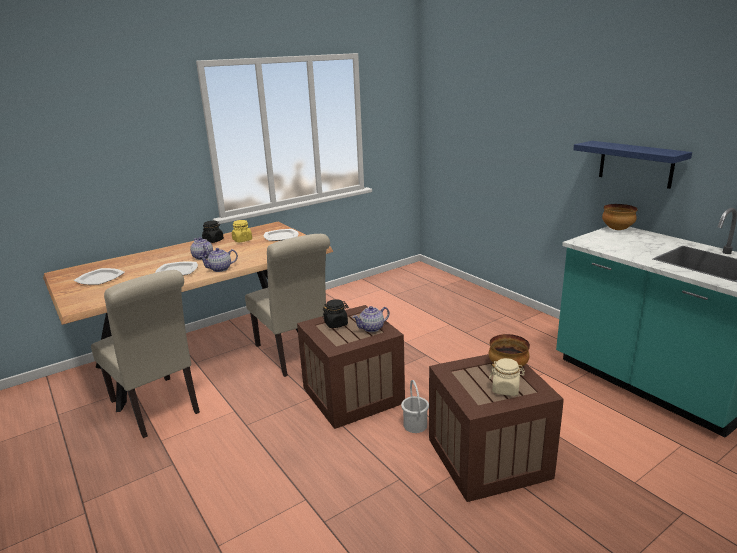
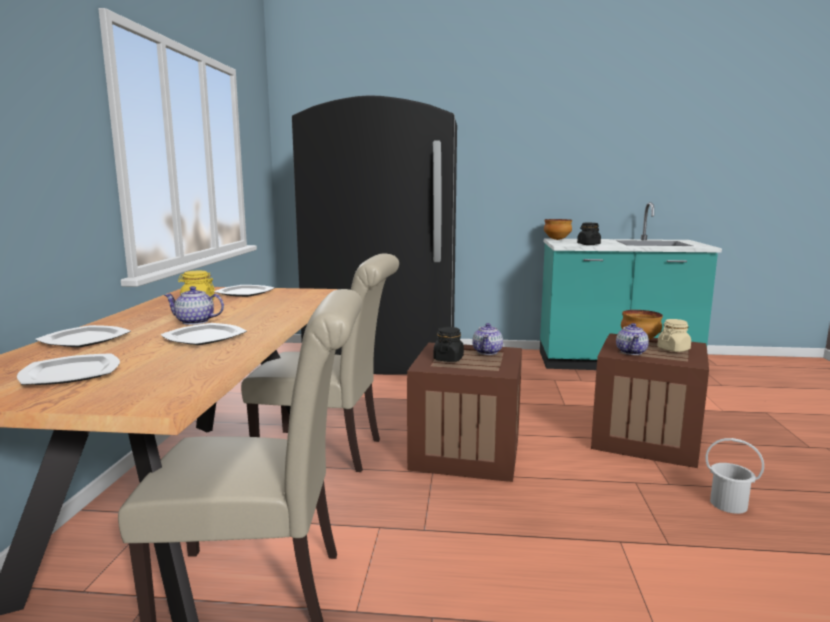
camera: 50 degrees left, 10 degrees down
(149, 257) = (85, 339): none -> plate
(213, 240) = (149, 310): black jar -> black jar (588, 244)
(220, 269) = (268, 323): teapot -> teapot (631, 352)
(414, 425) = (560, 446): white bucket -> white bucket (728, 504)
(452, 300) = (383, 360): none -> black fridge
(635, 164) = (553, 184): blue shelf -> none

